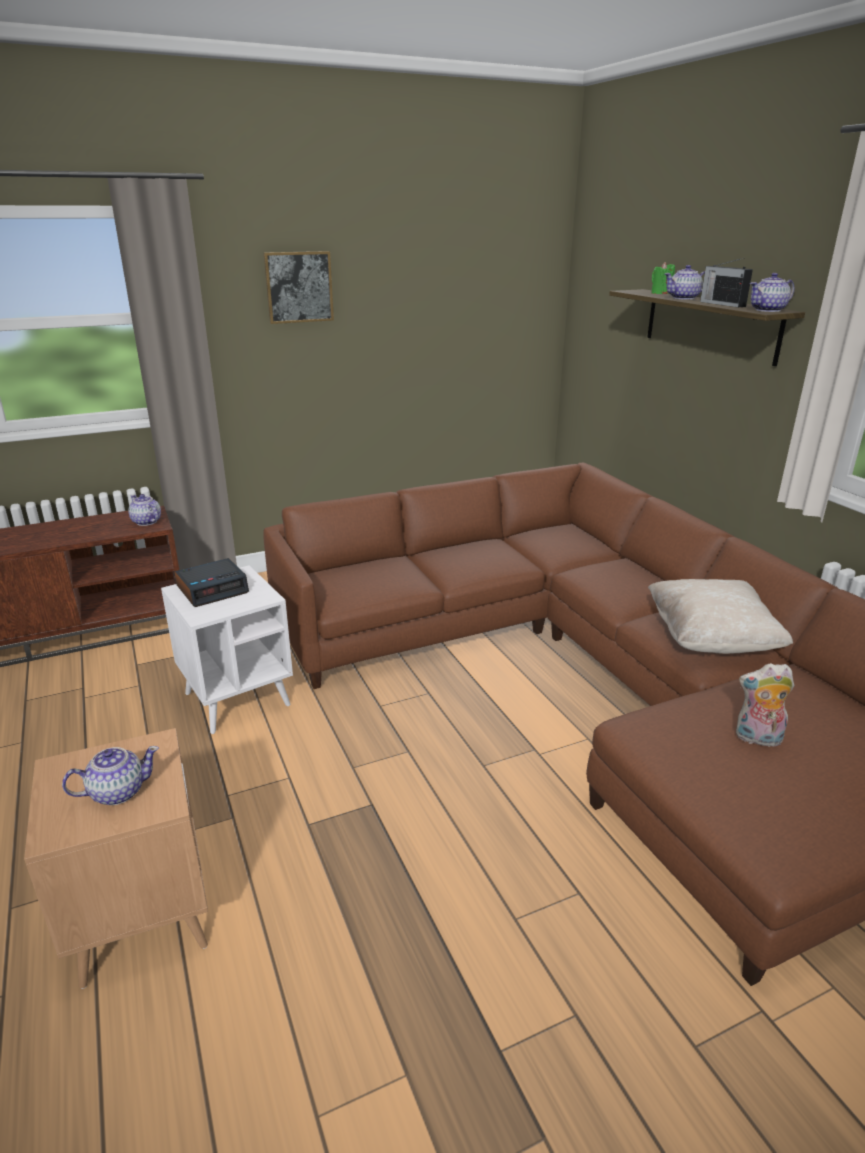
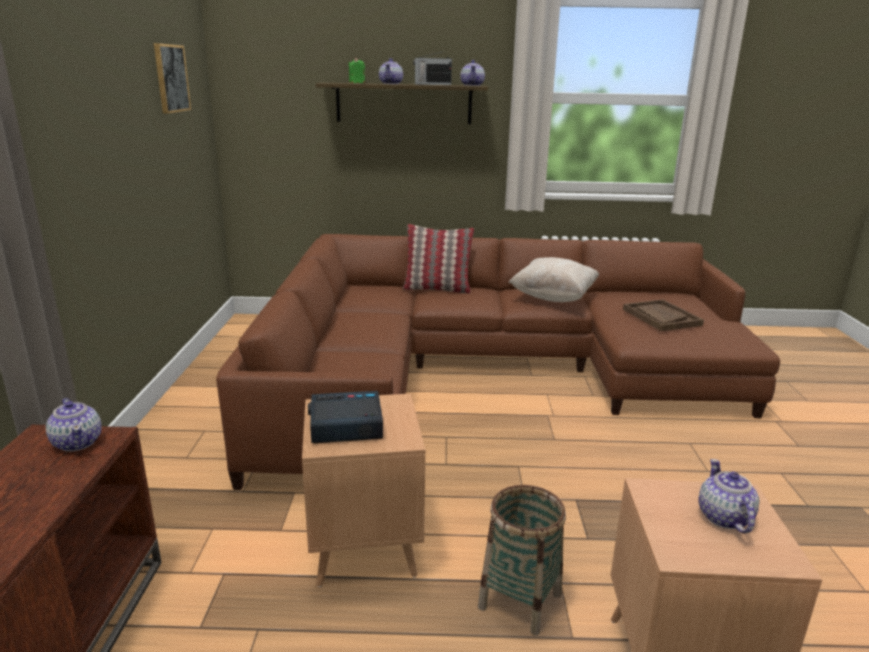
camera: 65 degrees left, 5 degrees down
(146, 522) = (78, 442): teapot -> teapot turned 105 degrees counterclockwise
(201, 797) = (520, 600): none -> basket
(213, 589) = (345, 426): alarm clock -> alarm clock turned 90 degrees counterclockwise
(237, 699) = (364, 547): white side table -> brown side table
(299, 287) = (65, 84): picture -> picture (171, 78)
(628, 565) = (437, 289): none -> pillow
(757, 739) = (661, 317): plush toy -> brown tray

